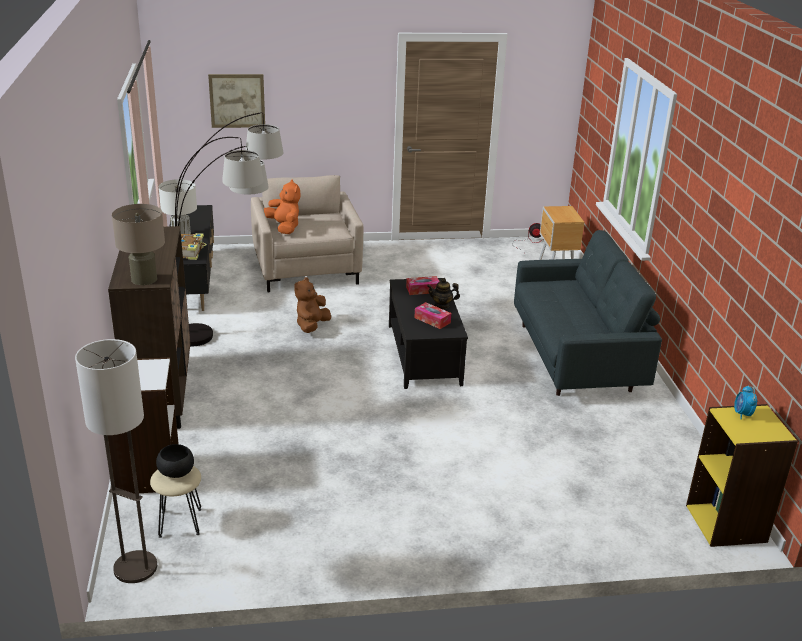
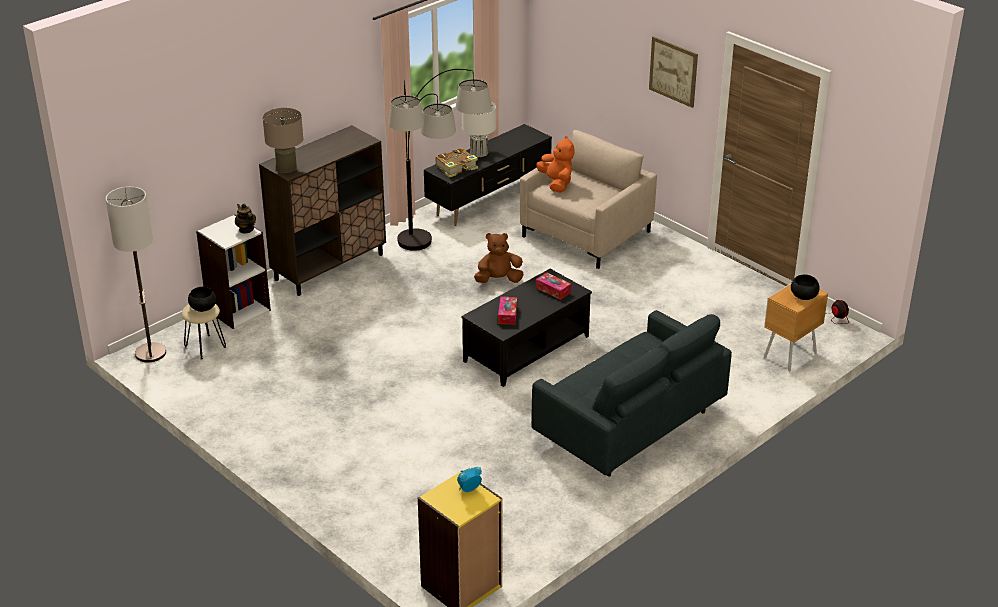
camera: 55 degrees right, 5 degrees up
(237, 101) = (591, 46): picture -> picture (673, 71)
(284, 227) = (556, 183): orange plush toy -> orange plush toy turned 45 degrees counterclockwise
(442, 305) = (539, 309): teapot -> teapot (246, 229)
(566, 212) = (804, 296): none -> black bowl

